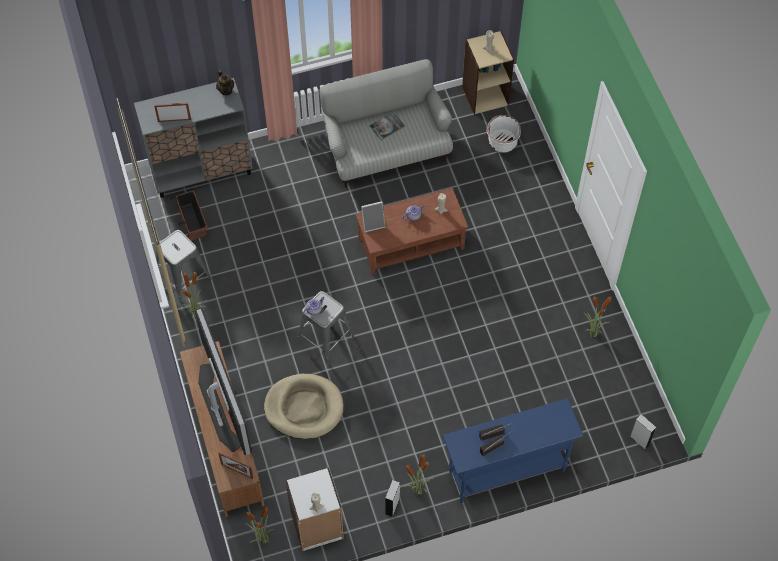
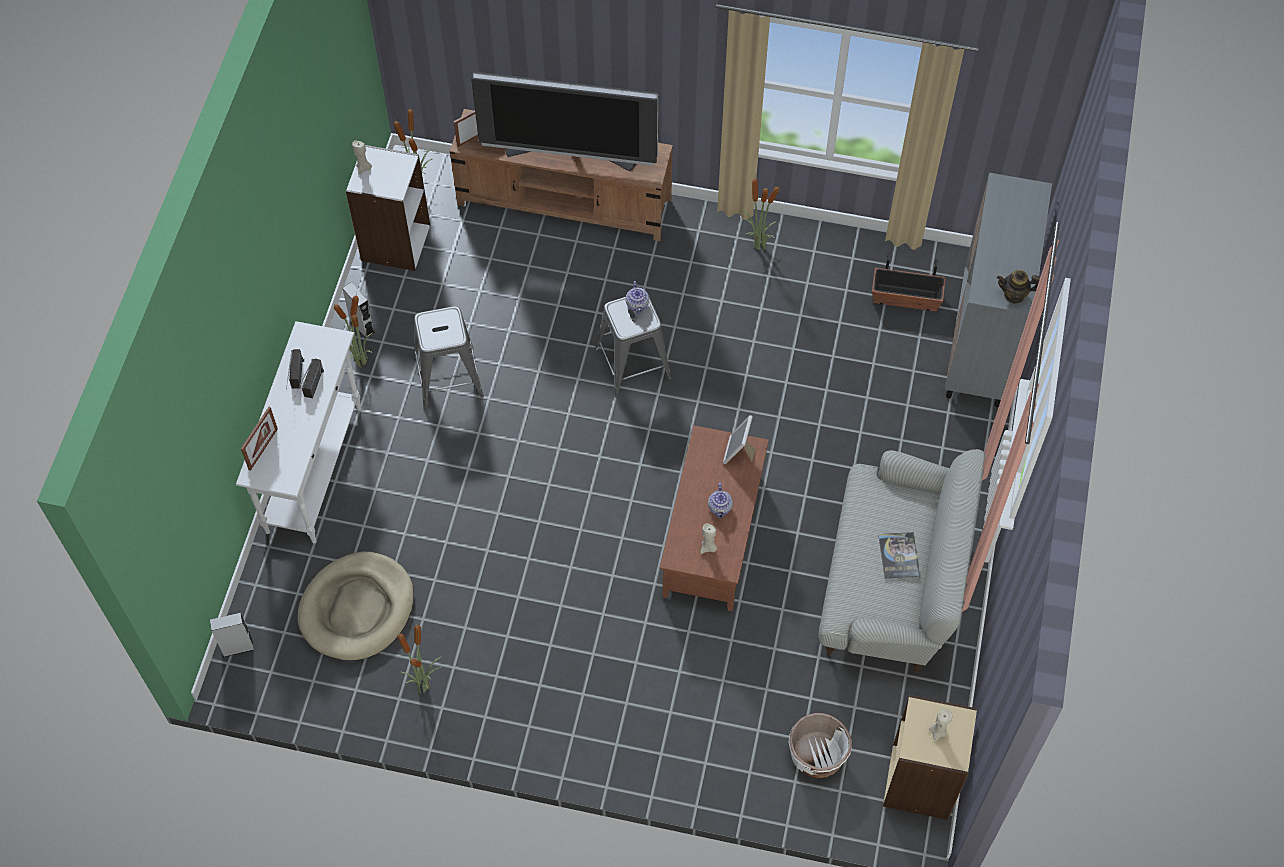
camera: 120 degrees right, 0 degrees up
(174, 120) = (994, 215): picture frame -> picture frame (263, 449)
(183, 278) = (822, 254): grey stool -> grey stool (448, 377)
(304, 408) = (552, 298): beige dog bed -> beige dog bed (357, 609)
(506, 471) = (315, 468): blue console table -> white console table

